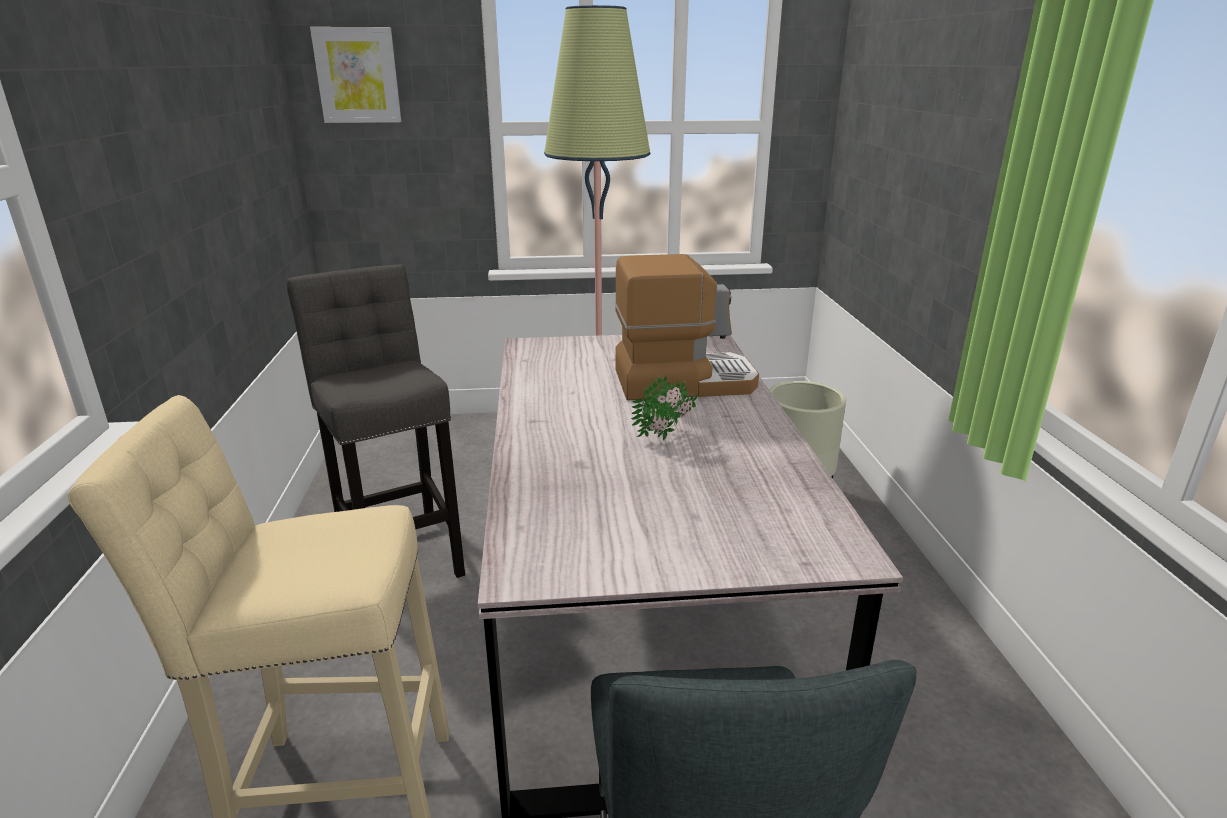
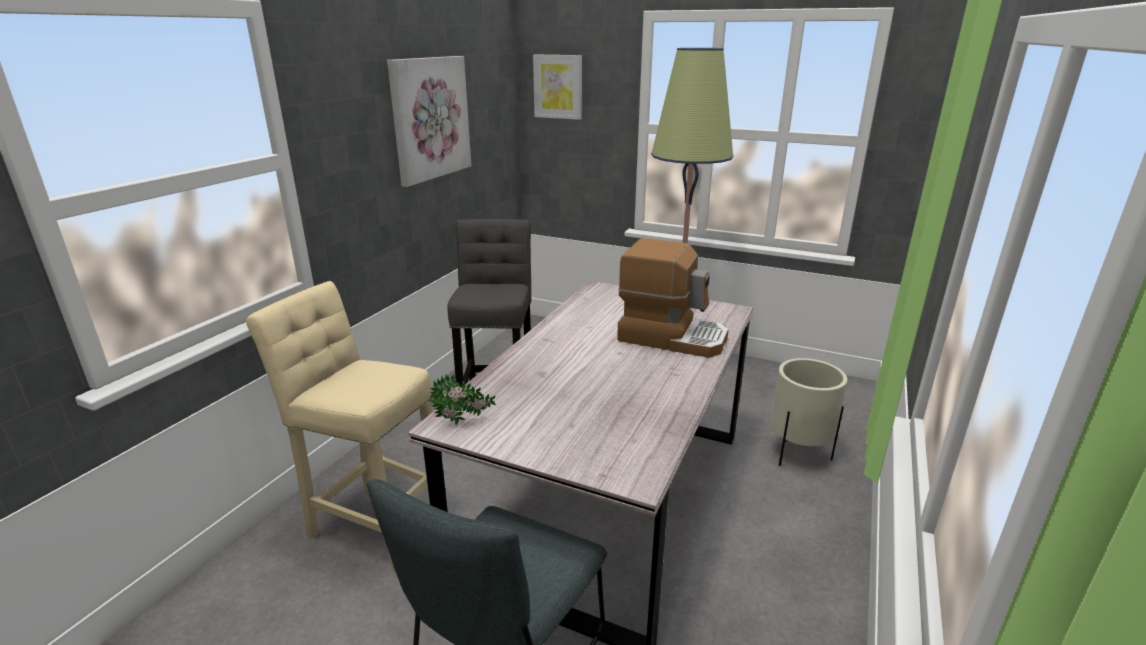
camera: 30 degrees right, 0 degrees up
(204, 116) = (429, 118): none -> picture
(667, 436) = (615, 371): potted plant -> potted plant (463, 422)

